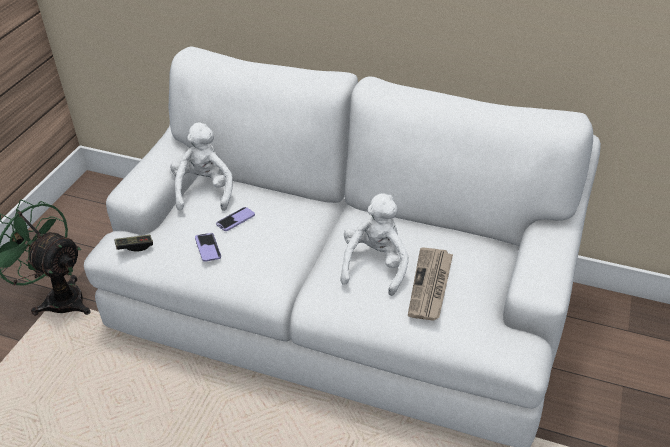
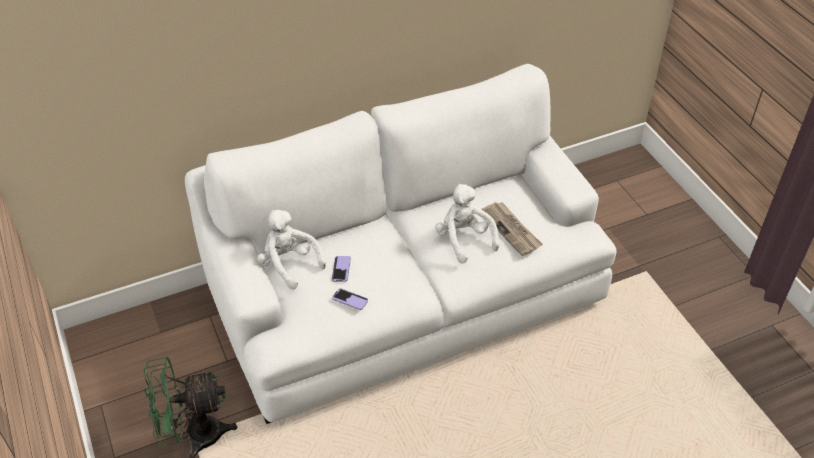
camera: 45 degrees left, 5 degrees up
(135, 246) = (293, 335): game controller -> none

